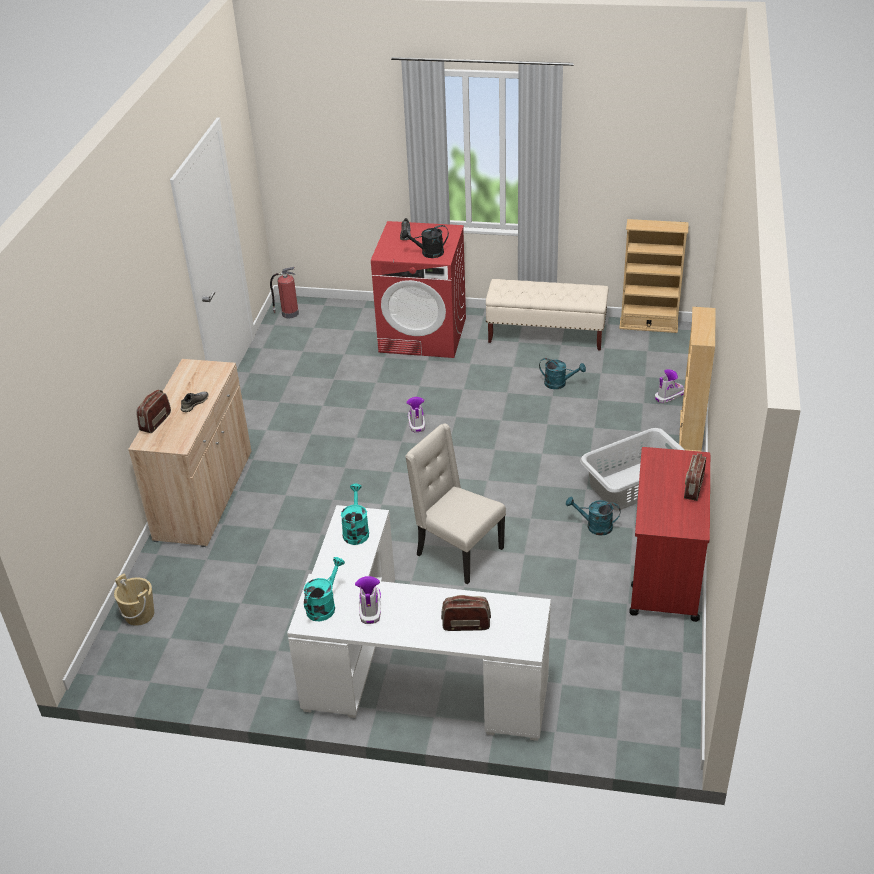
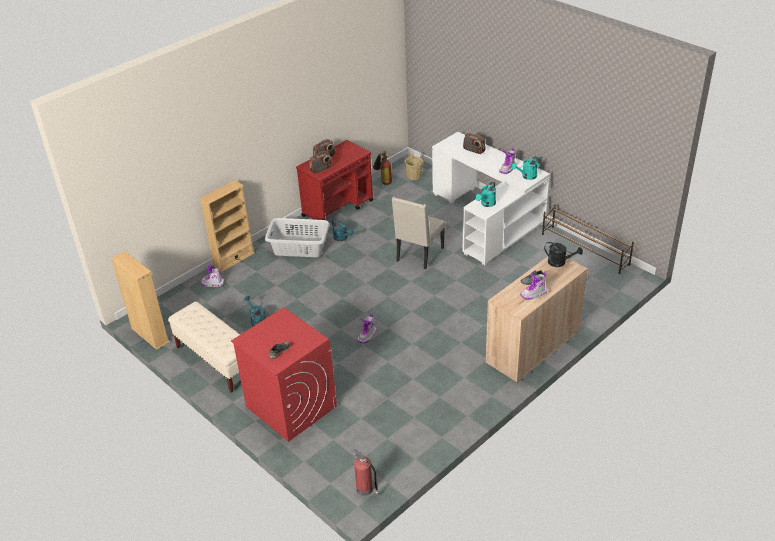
camera: 145 degrees left, 0 degrees up
(139, 614) = (603, 294): beige bucket -> beige bucket (414, 176)
(155, 422) = (562, 278): radio -> radio (321, 169)
(183, 390) = (534, 294): none -> boot
(203, 686) = (585, 249): none -> brown shoe rack
(428, 253) = (286, 324): black watering can -> black watering can (560, 262)
(457, 552) = (419, 255): beige chair -> beige chair turned 45 degrees clockwise
(663, 667) = (383, 181): none -> fire extinguisher

